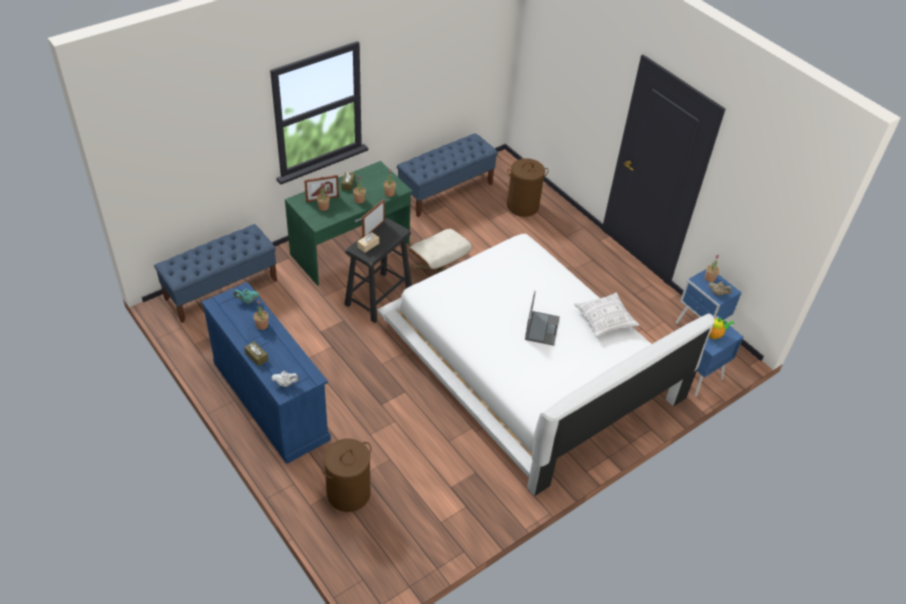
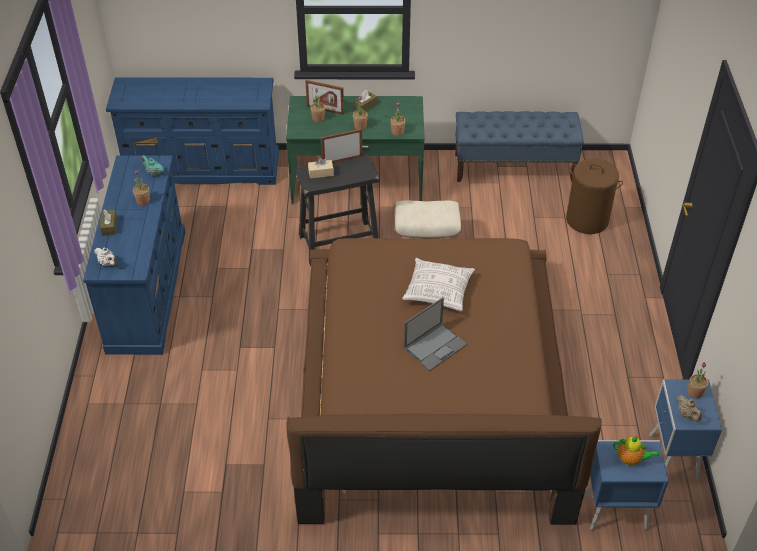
camera: 40 degrees right, 0 degrees up
(221, 289) = (203, 168): blue bench -> blue dresser
(349, 493) = (130, 412): brown laundry basket -> none
(530, 362) = (431, 386): white bed -> brown bed
(604, 320) = (517, 375): pillow -> pillow (437, 291)

